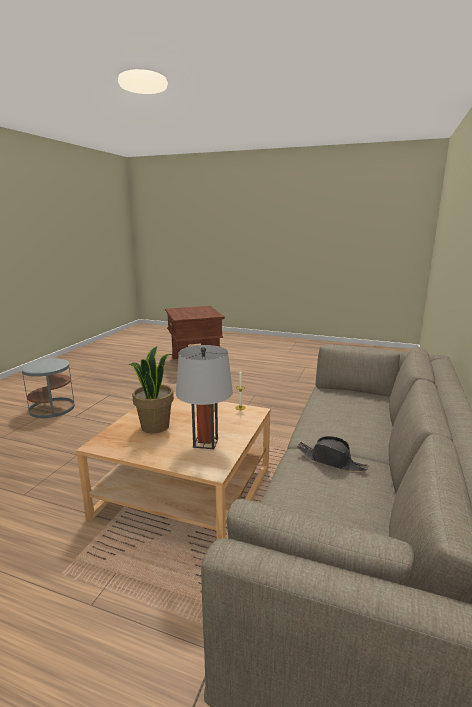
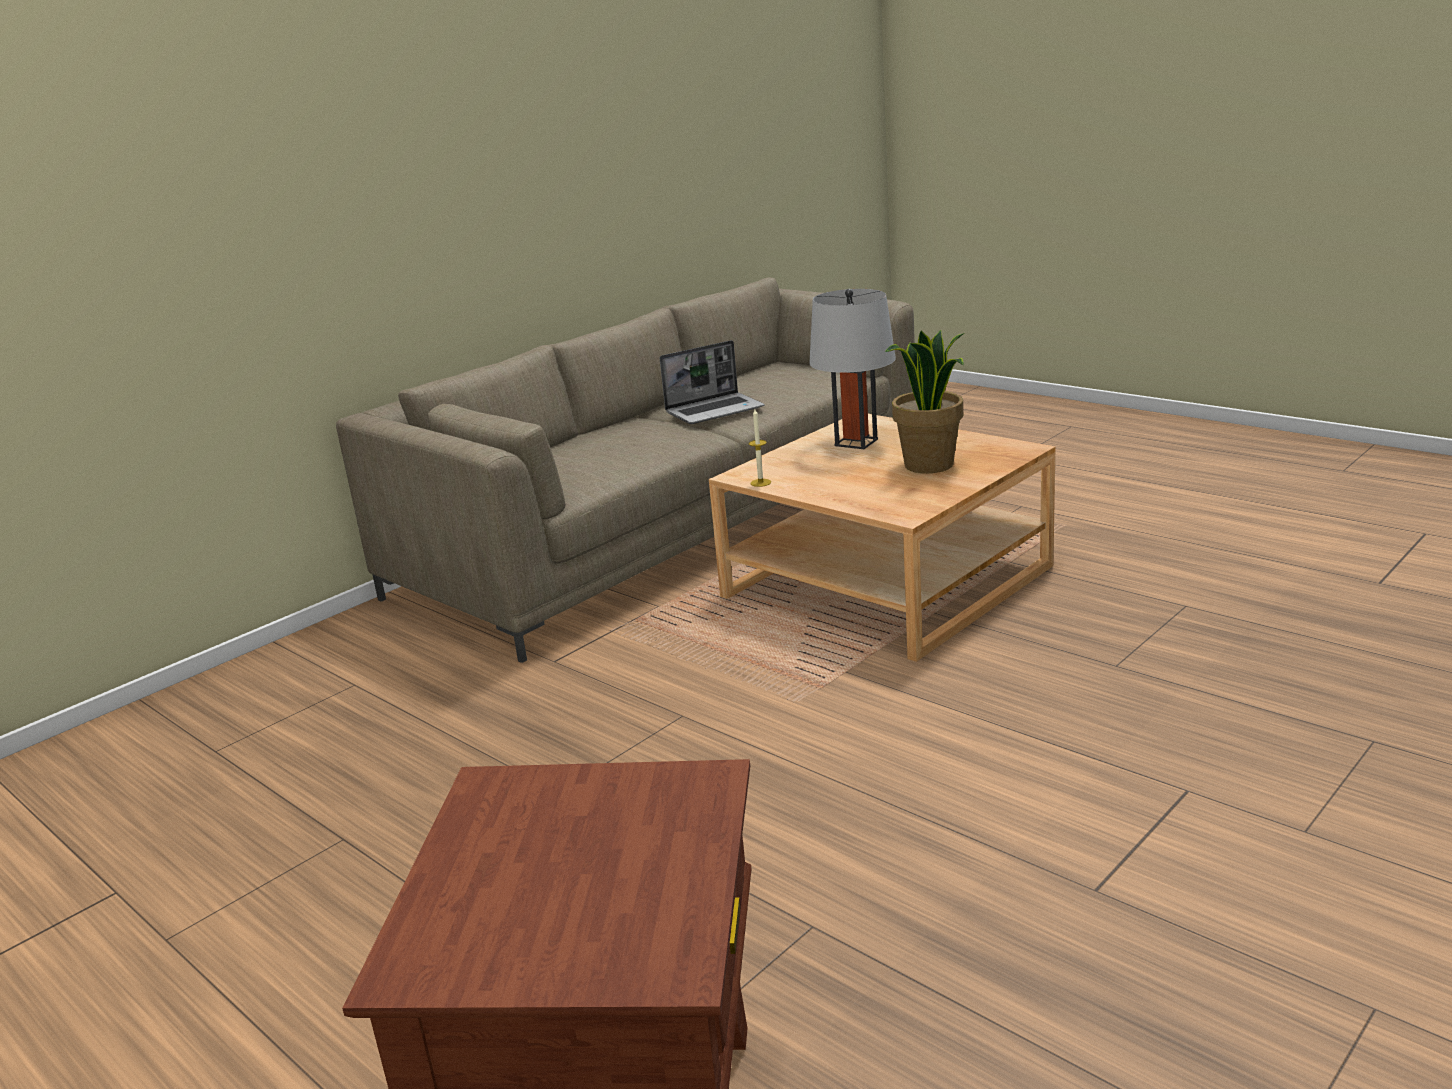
camera: 155 degrees left, 5 degrees up
(52, 408) = (1301, 845): grey side table -> none
(331, 460) = (715, 410): black hat -> laptop

